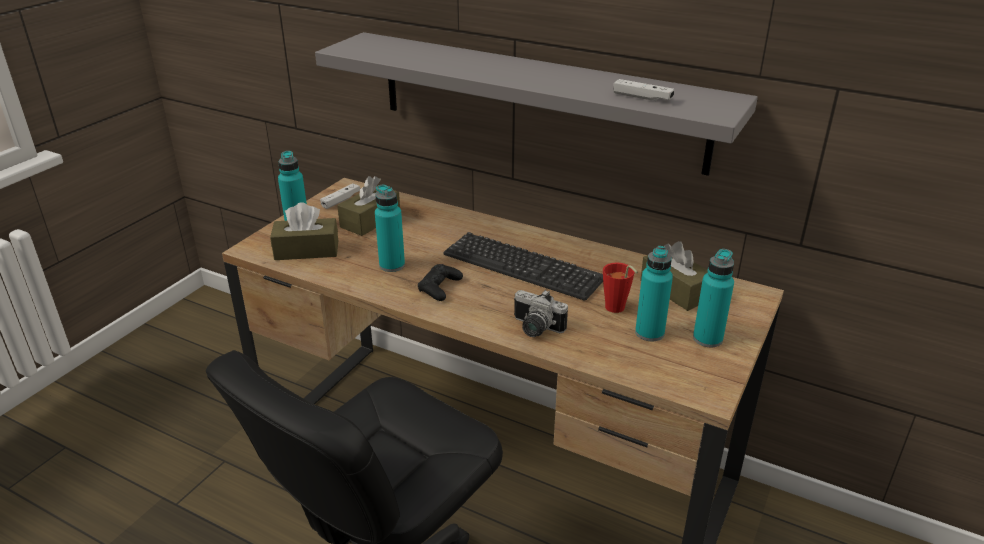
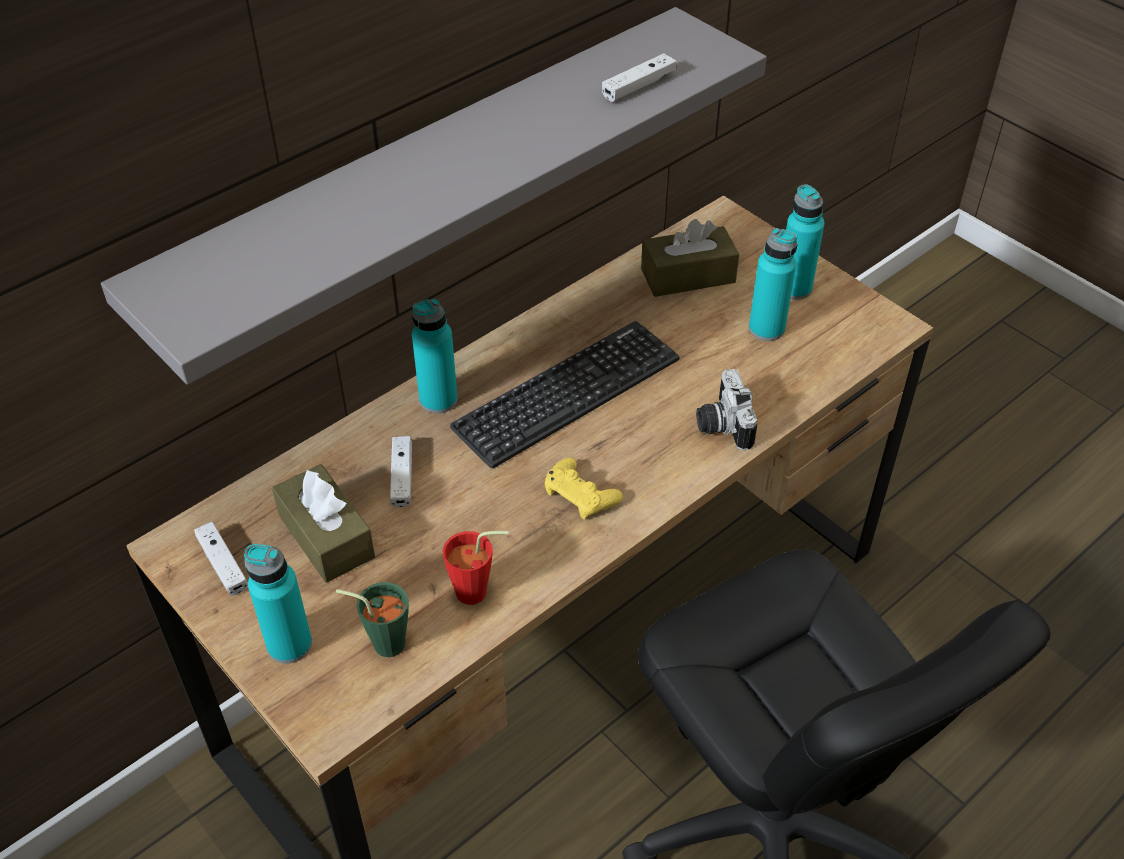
camera: 70 degrees left, 15 degrees up
(307, 250) = (382, 642): brown tissue box -> green cup
(392, 265) = (490, 537): turquoise bottle -> turquoise bottle (438, 400)
(422, 231) = (402, 477): none -> white game controller
(439, 287) = (580, 495): black game controller -> yellow game controller
(535, 329) = (721, 425): camera -> camera turned 120 degrees clockwise
(617, 309) = (708, 339): red cup -> red cup (478, 592)

